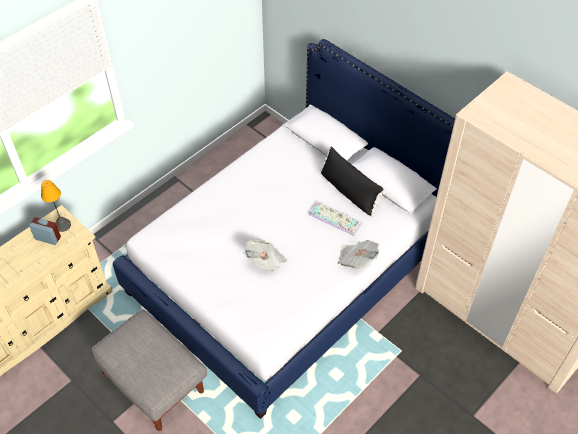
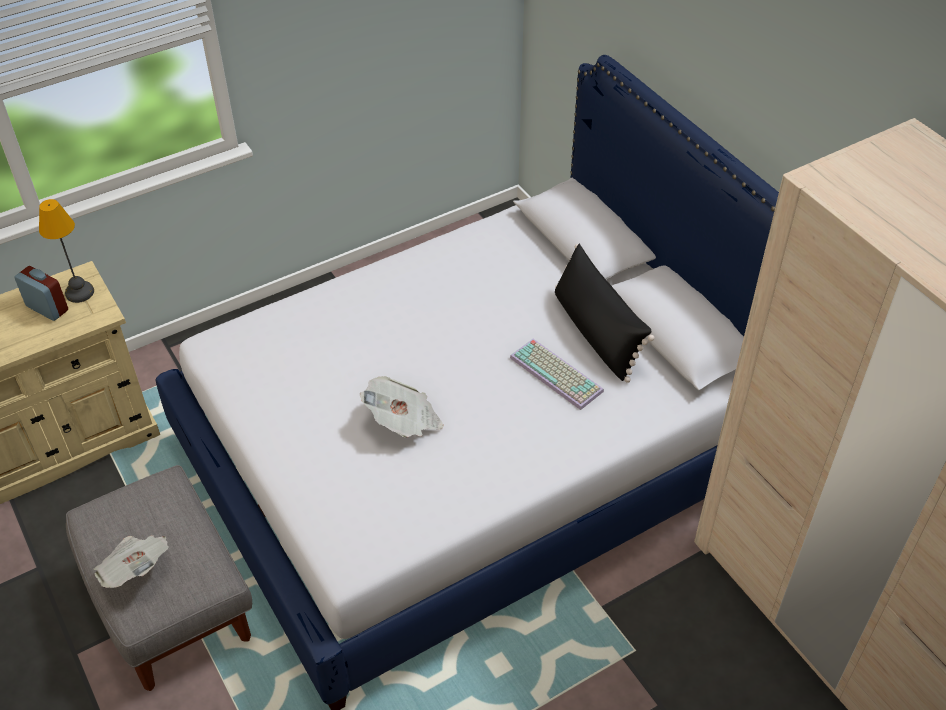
camera: 15 degrees right, 5 degrees down
(356, 259) = (572, 452): newspaper -> newspaper (135, 569)

